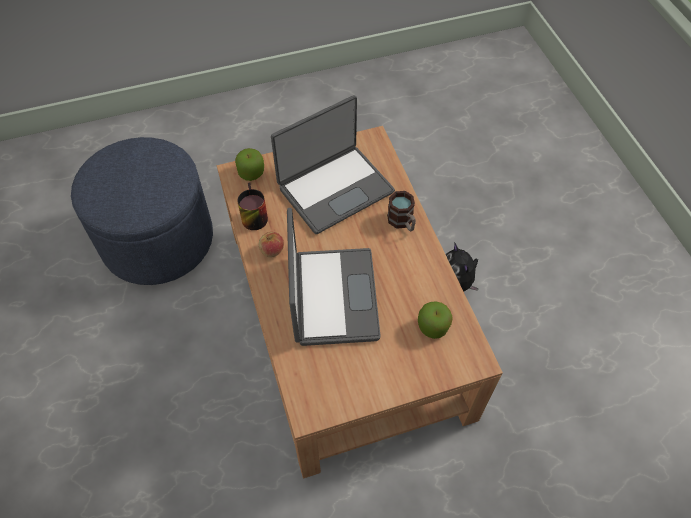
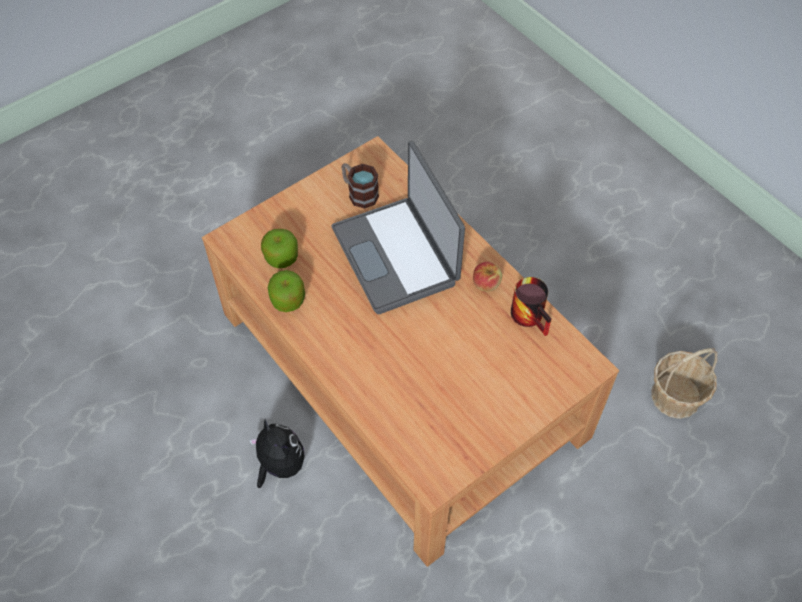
camera: 160 degrees right, 0 degrees up
(157, 239) = (676, 396): blue ottoman -> basket
(251, 172) = (568, 372): apple -> apple (288, 300)
(334, 188) = (452, 384): laptop -> none
(402, 222) = (350, 364): mug -> mug (359, 193)

